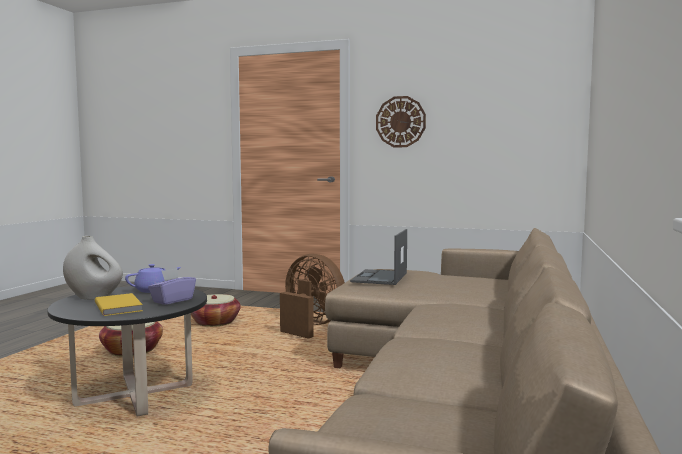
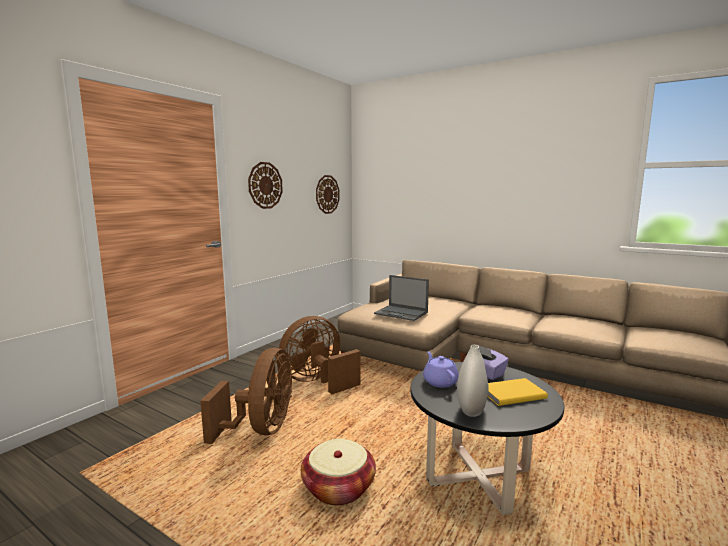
camera: 75 degrees left, 5 degrees up
(215, 322) = (261, 429): basket -> brown fan
(518, 130) = (327, 194): none -> wall clock

